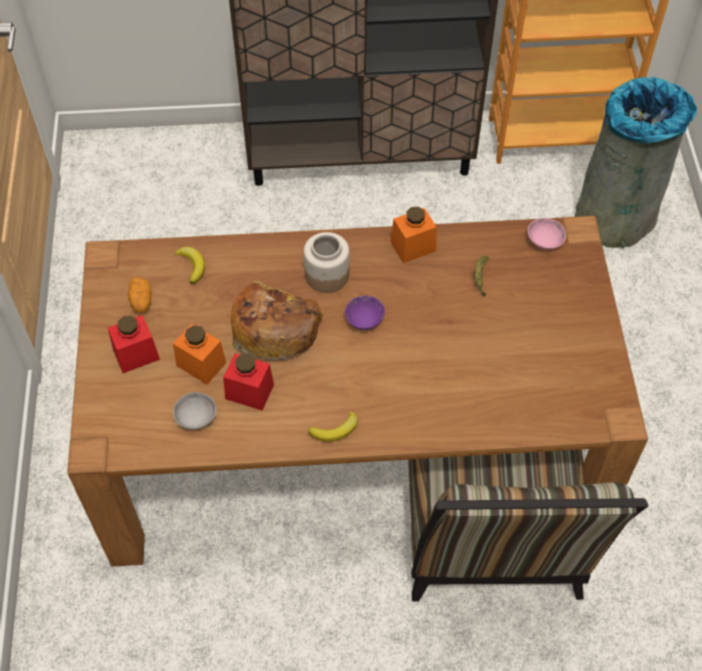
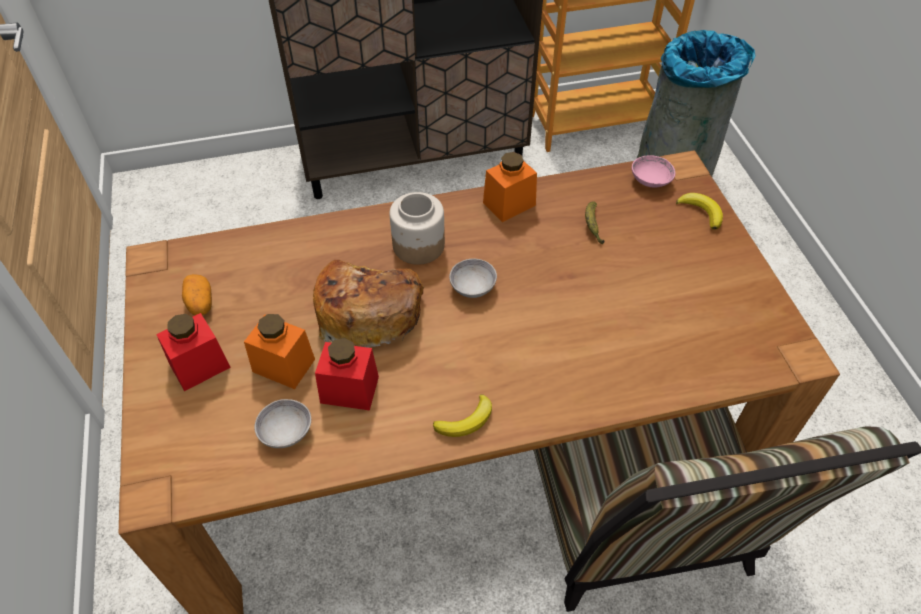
camera: 10 degrees left, 5 degrees down
(192, 265) = (257, 256): banana -> banana (701, 212)
(364, 319) = (473, 287): purple bowl -> grey bowl

